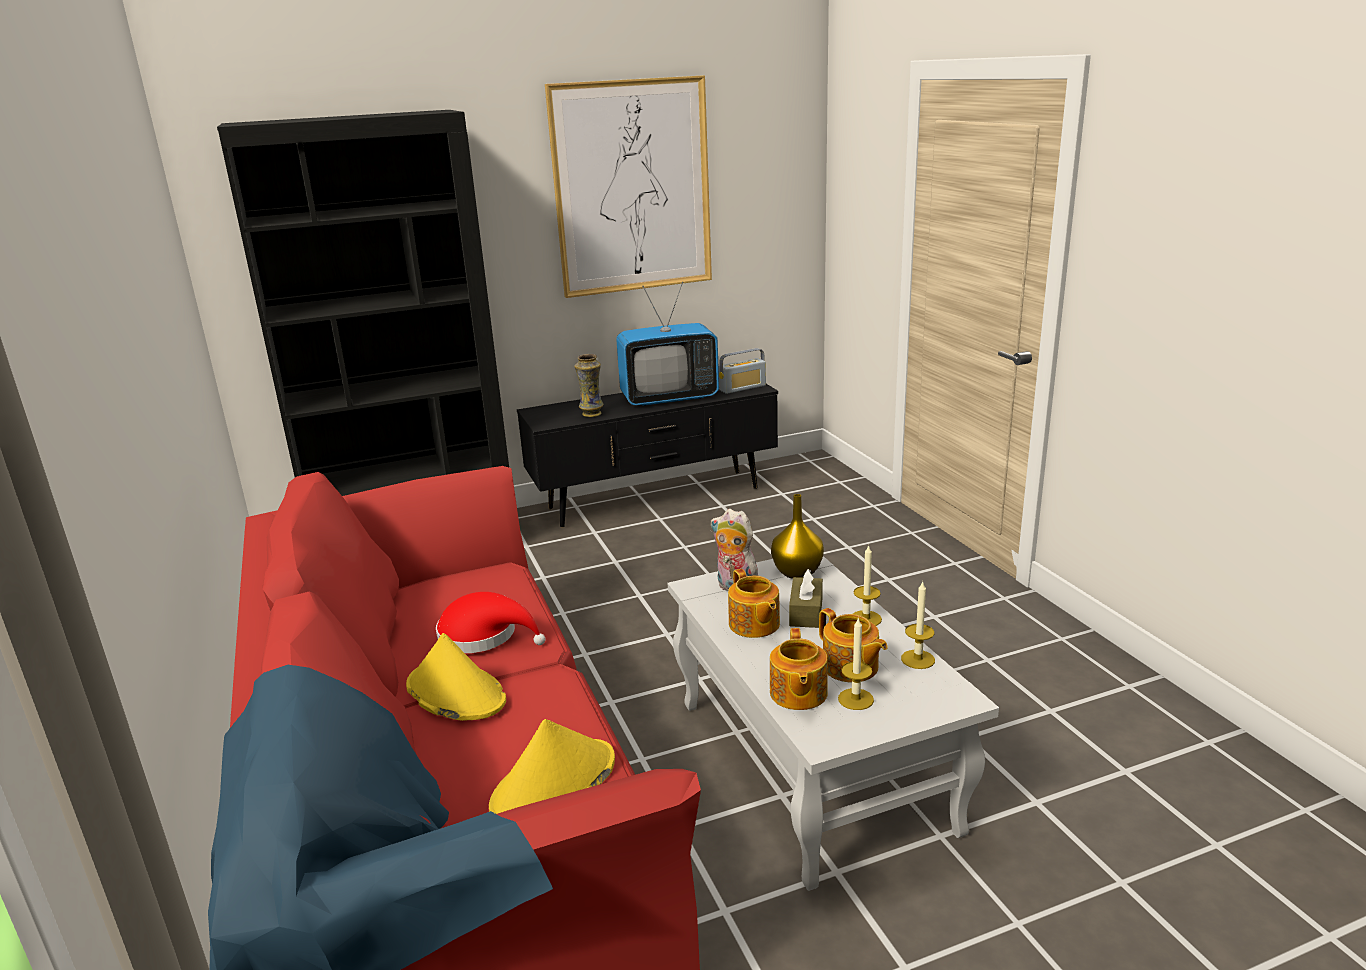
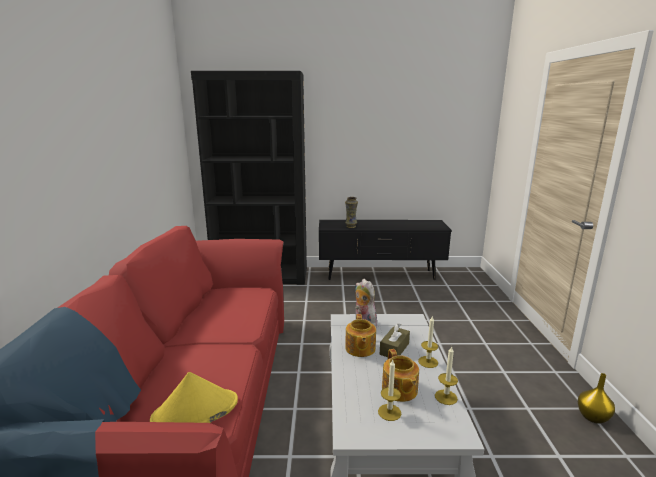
camera: 20 degrees right, 5 degrees down
(455, 693) = (192, 345): yellow hat -> none
(484, 636) = (229, 320): red hat -> none
(632, 187) = (390, 118): picture -> none
(669, 398) = (393, 225): television -> none
(742, 388) = (433, 226): radio -> none
(797, 694) = (356, 398): teapot -> none
(798, 572) = (405, 324): yellow vase -> yellow vase (593, 417)

